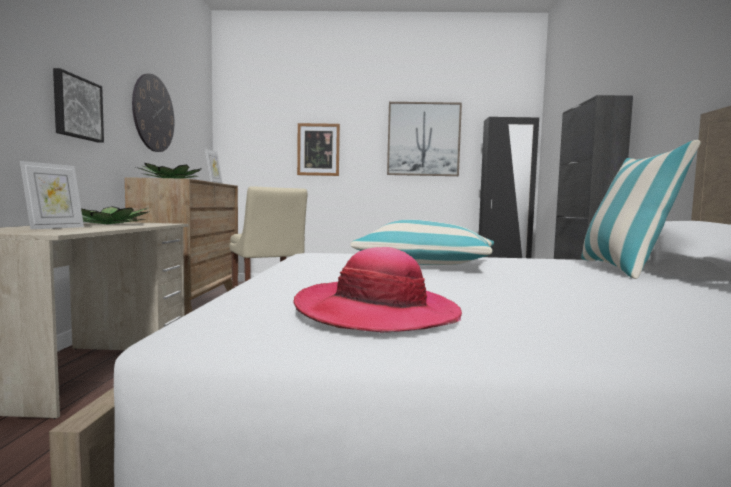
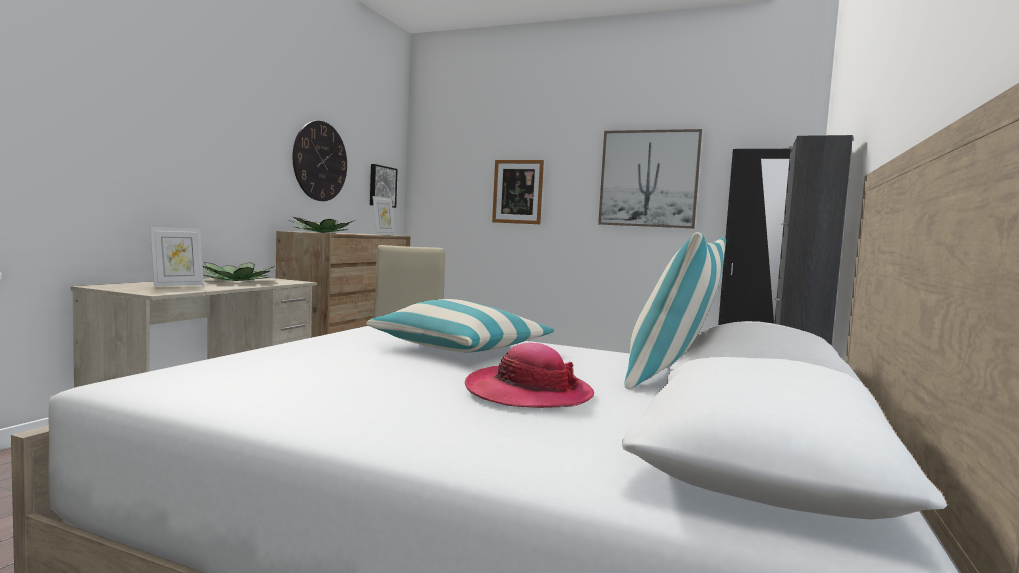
camera: 20 degrees right, 0 degrees up
(76, 108) = (227, 167): picture -> picture (381, 186)
(377, 313) = (252, 388): hat -> hat (528, 393)

